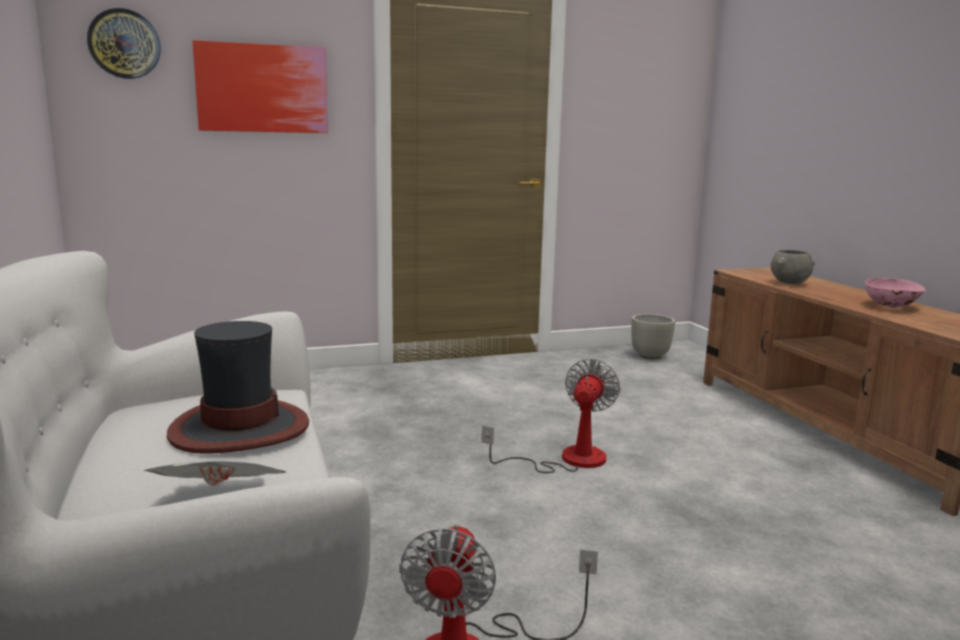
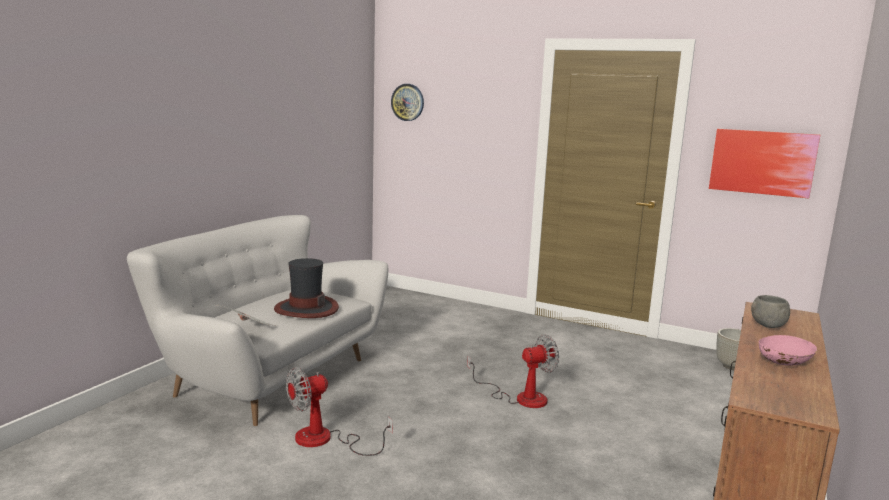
camera: 45 degrees right, 0 degrees up
(262, 88) = (472, 128): picture -> picture (762, 162)

